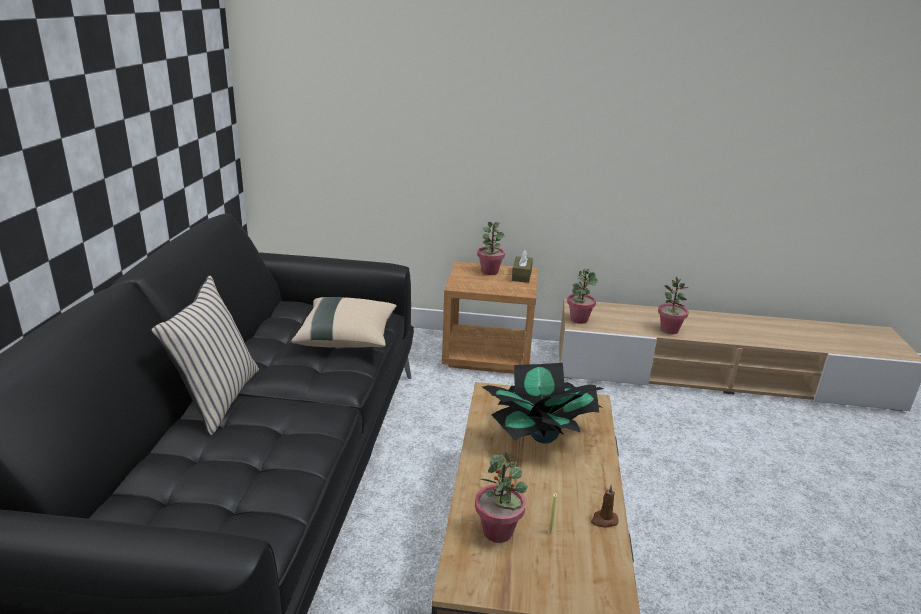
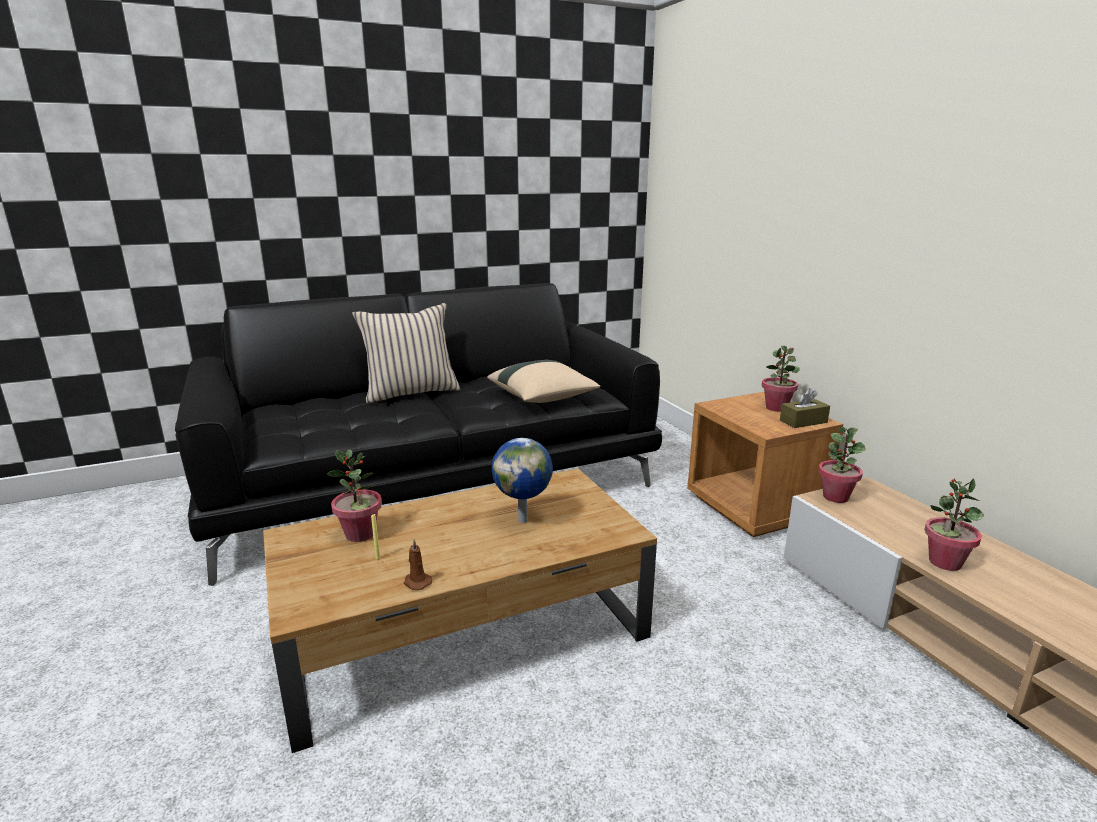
camera: 60 degrees right, 5 degrees down
(542, 437) = (523, 519): potted plant -> globe

